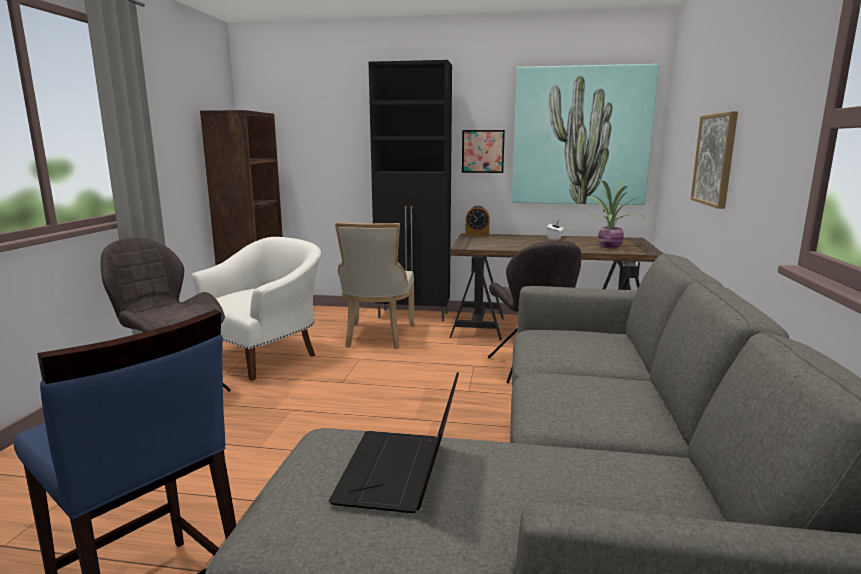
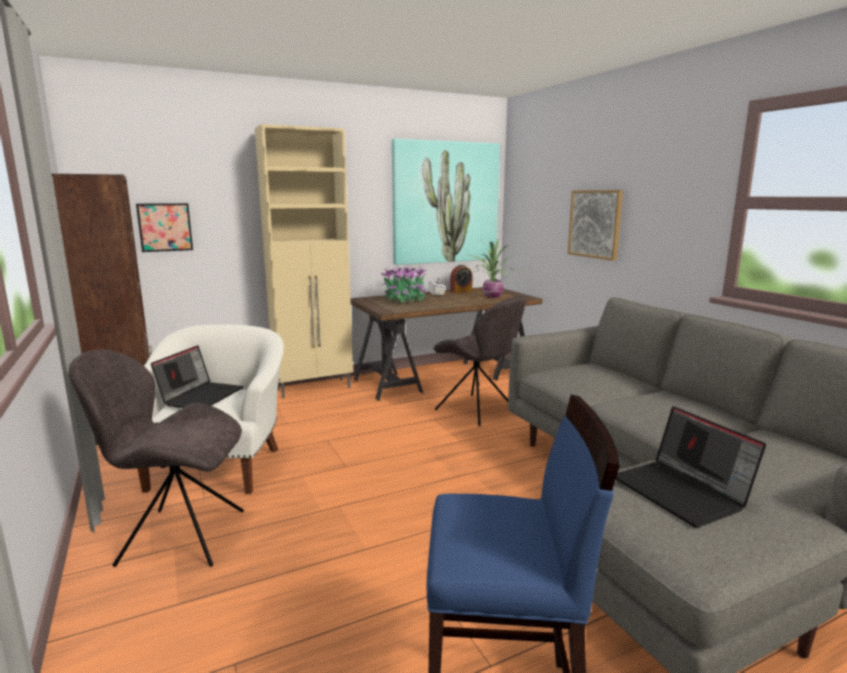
camera: 35 degrees left, 0 degrees up
(249, 293) = (201, 396): none -> laptop
(377, 337) = (311, 416): beige chair -> none
(414, 316) = (314, 388): black cabinet -> beige cabinet
(477, 234) = (367, 298): alarm clock -> alarm clock (461, 291)
(483, 151) = (364, 217): picture -> picture (165, 227)
(506, 240) = (405, 300): none -> potted plant

